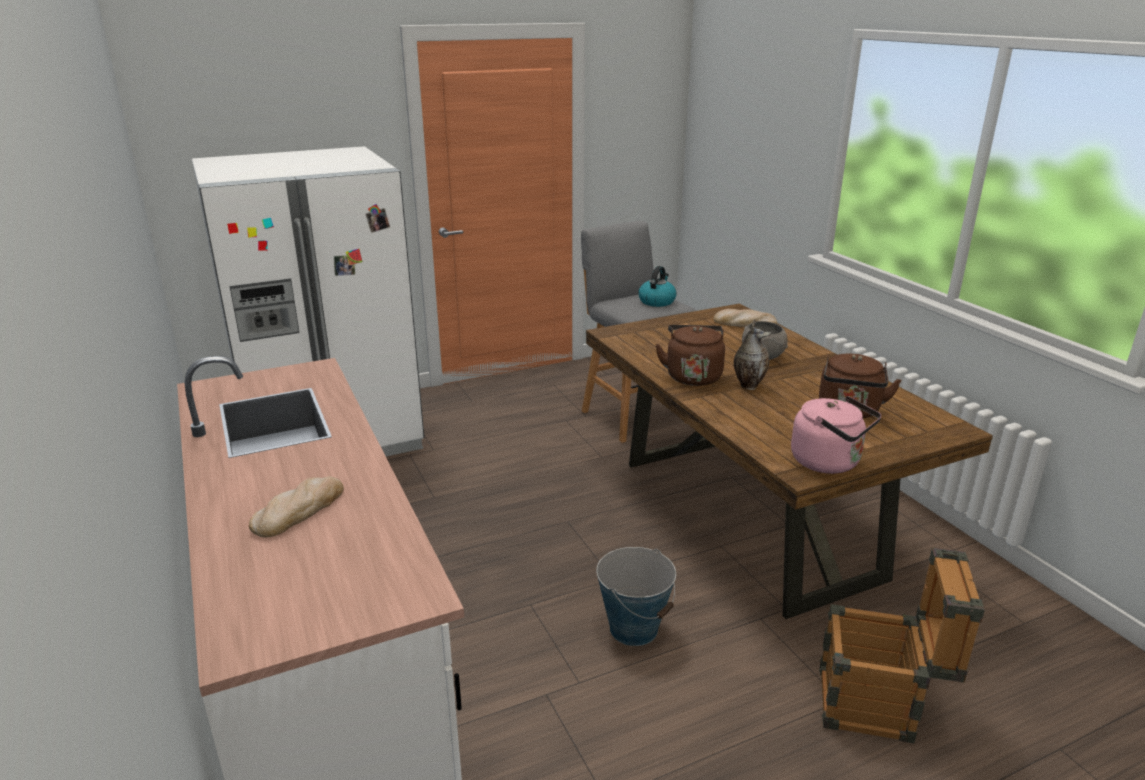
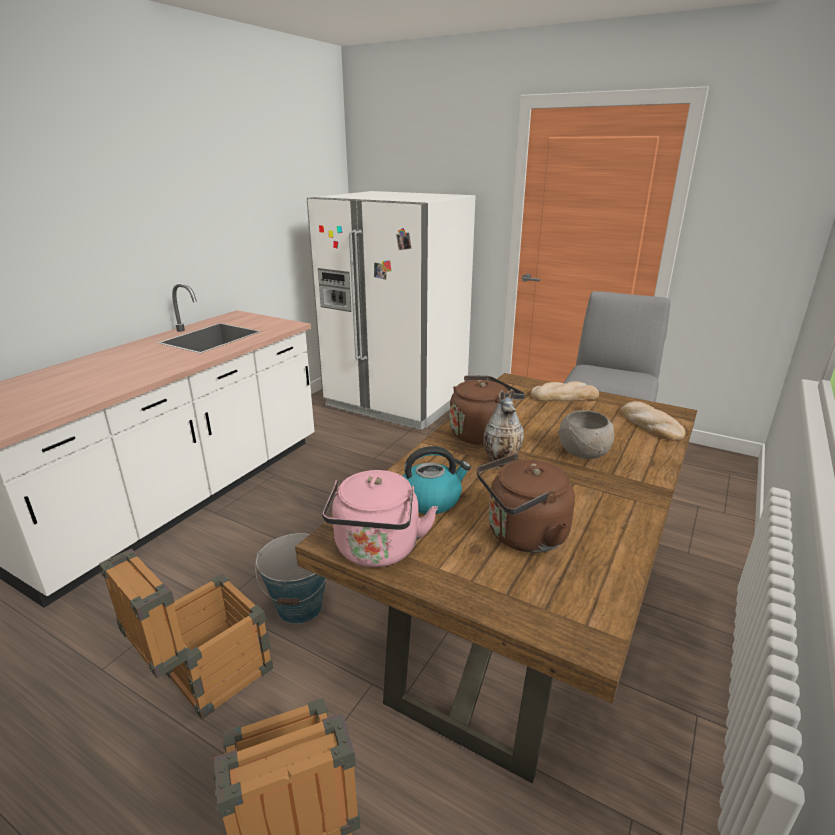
camera: 55 degrees right, 0 degrees up
(299, 510) = (102, 372): bread -> bread (564, 396)
(657, 301) = (624, 379): kettle -> kettle (431, 499)
(680, 718) = (205, 678): none -> crate

